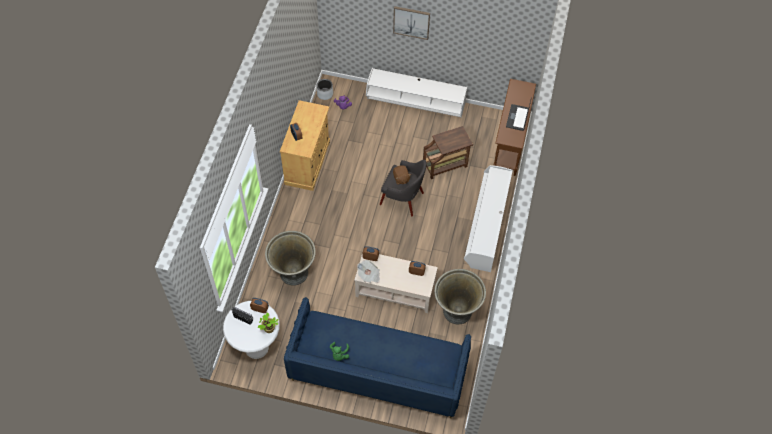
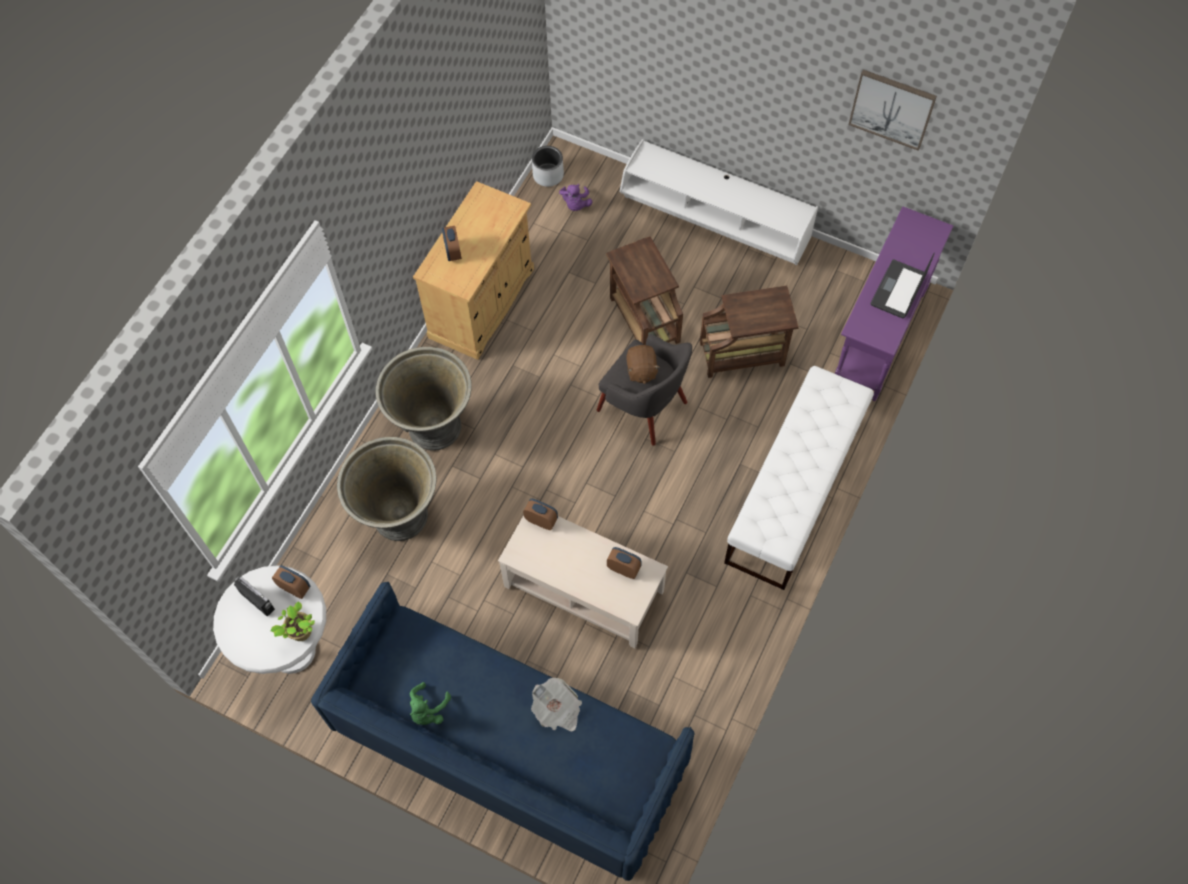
camera: 15 degrees right, 5 degrees up
(369, 275) = (529, 557): newspaper -> newspaper (557, 710)
(391, 156) = (643, 318): none -> brown side table
(411, 22) = (720, 60): picture -> picture (892, 108)
(456, 311) = (692, 657): grey planter -> grey planter (433, 427)
(486, 225) = (794, 490): white tv stand -> white bench
(509, 146) = (878, 339): brown console table -> purple console table

